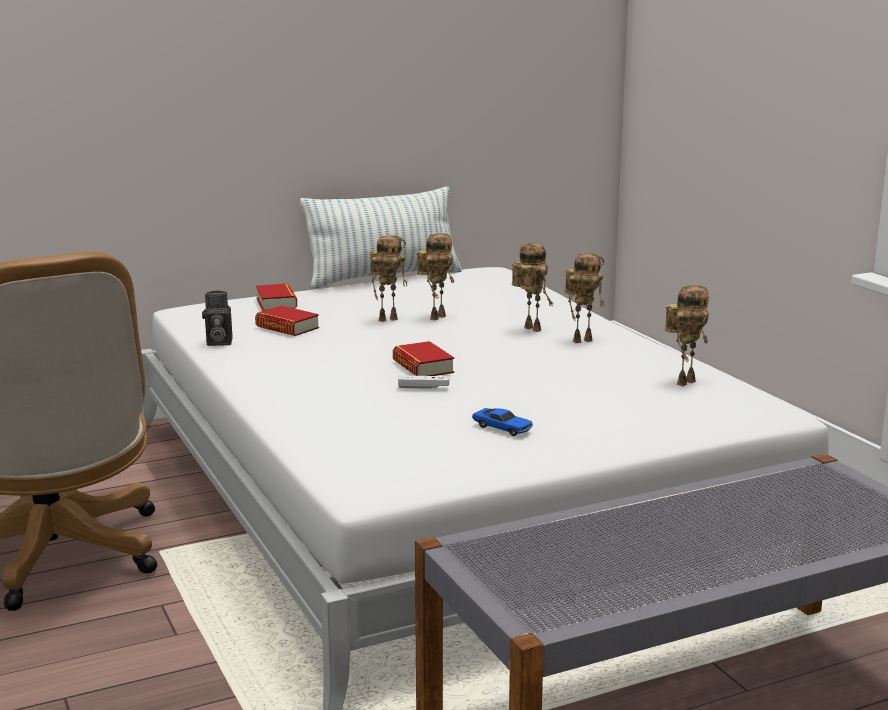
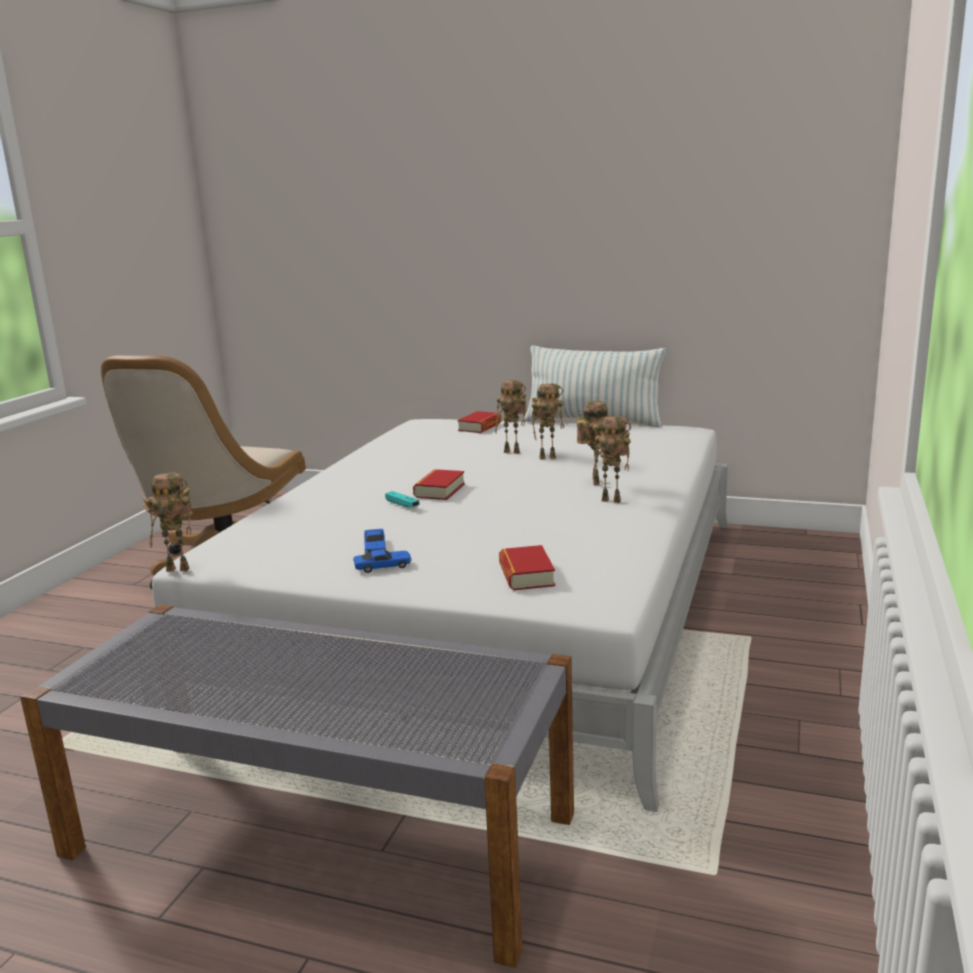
camera: 45 degrees right, 0 degrees up
(217, 342) = (381, 445): camera -> none
(287, 327) = (442, 444): book -> book (526, 575)
(423, 387) = (402, 505): white game controller -> turquoise game controller
(552, 439) = (383, 566): none -> toy car
(685, 382) = (598, 555): toy robot -> toy robot (180, 568)

